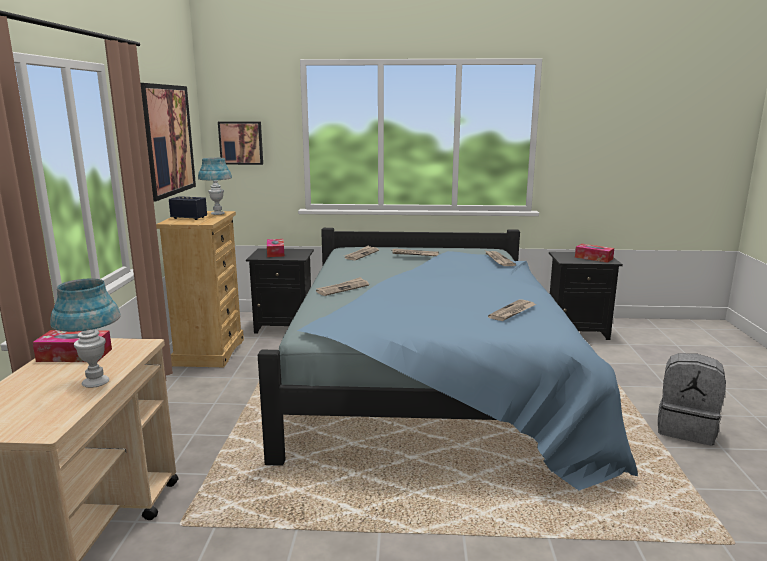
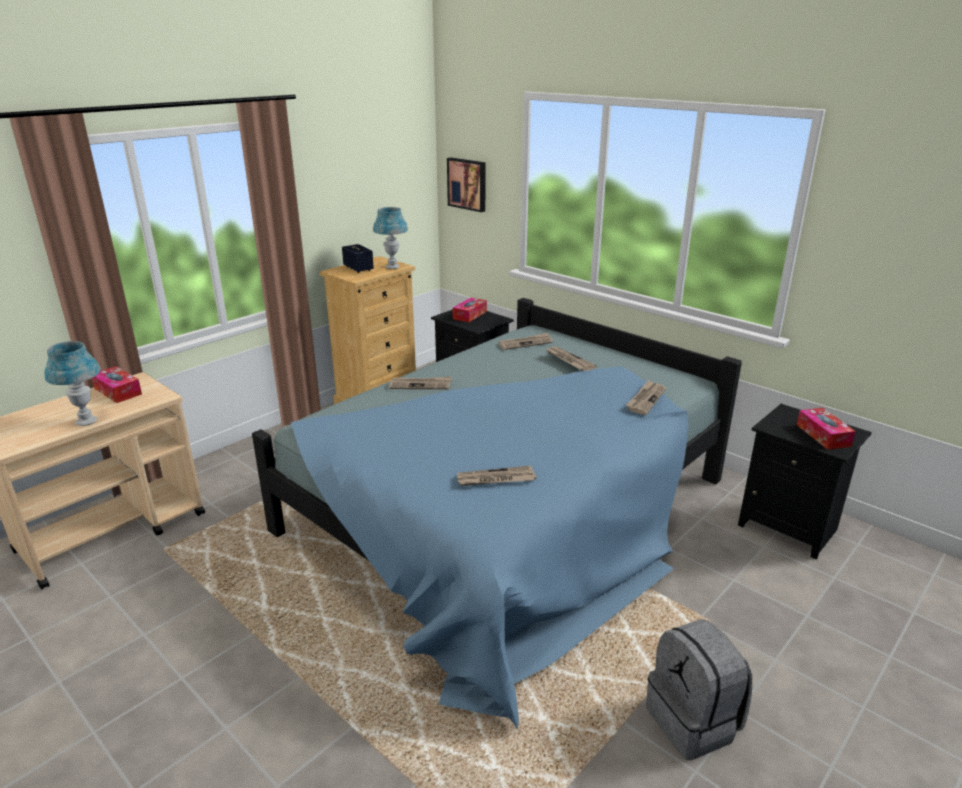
camera: 40 degrees right, 10 degrees up
(167, 140) = (361, 183): picture -> none

